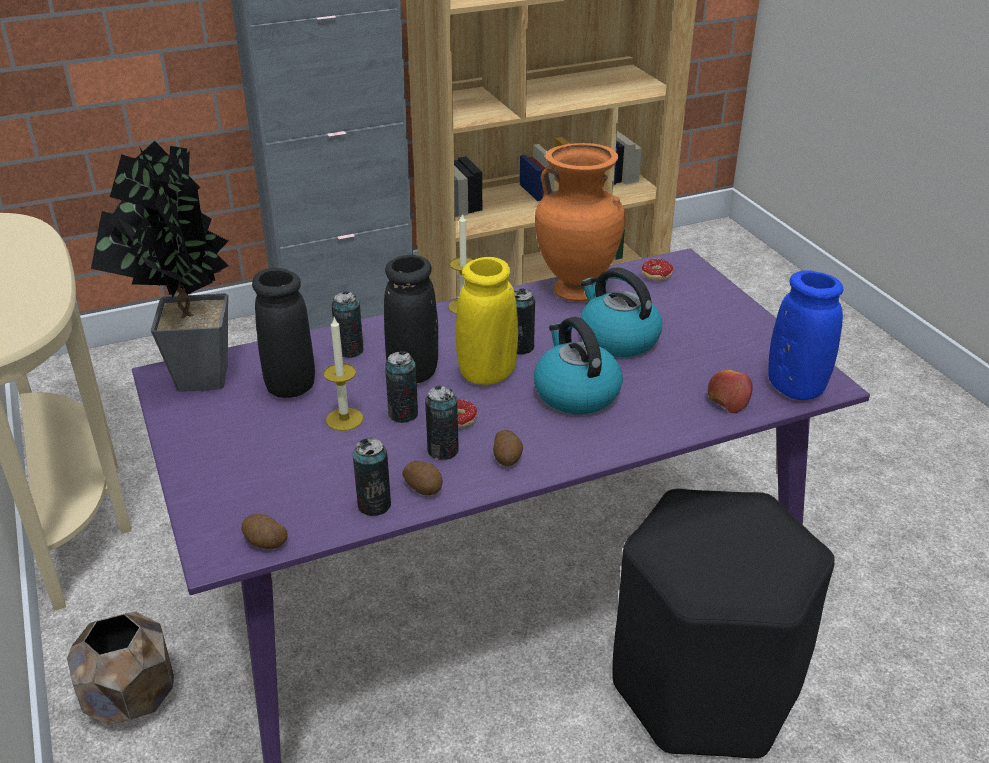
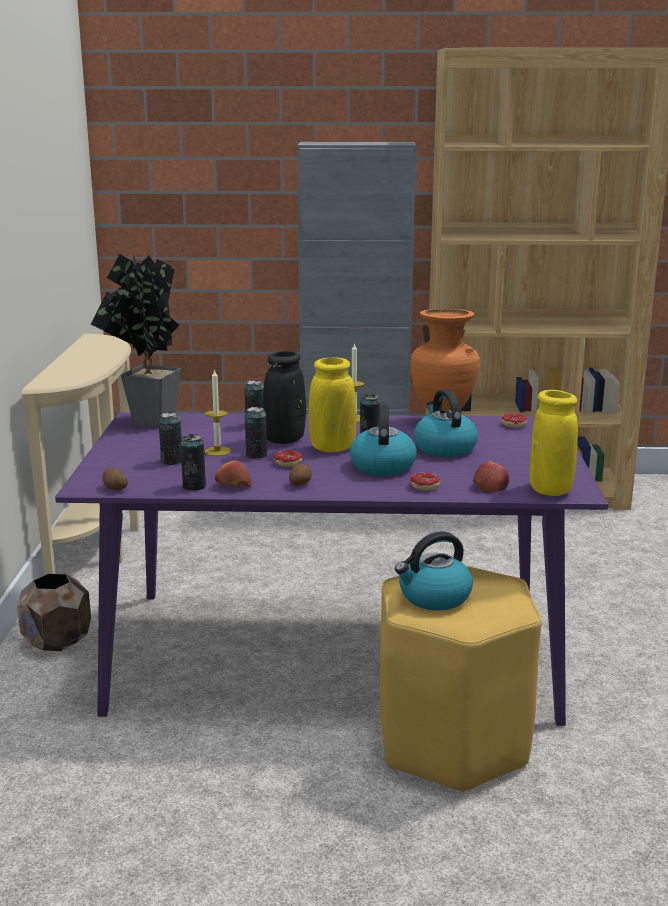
camera: 25 degrees right, 15 degrees down
(290, 386) = (201, 433): black vase -> none
(424, 487) = (233, 485): potato -> apple
(443, 450) = (263, 473): can -> can (172, 462)
(657, 425) = (422, 488): none -> donut
(703, 689) = (451, 743): black stool -> yellow stool
(705, 560) = (434, 597): none -> kettle
(795, 388) = (550, 490): blue vase -> yellow vase

